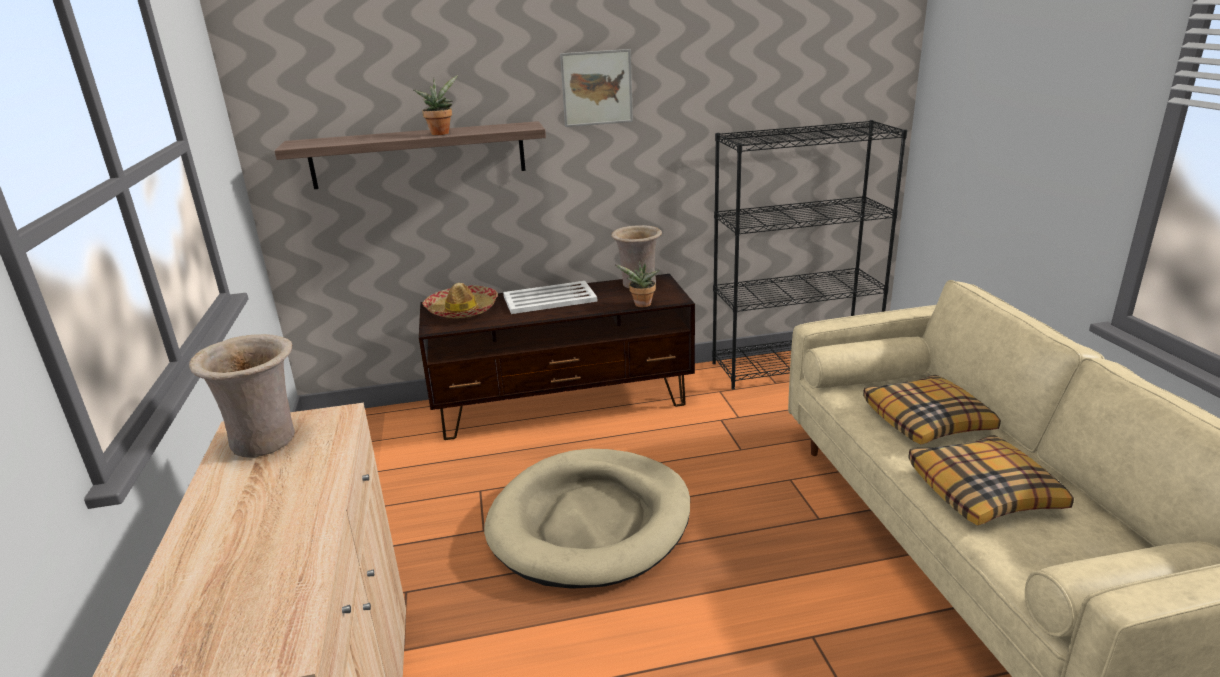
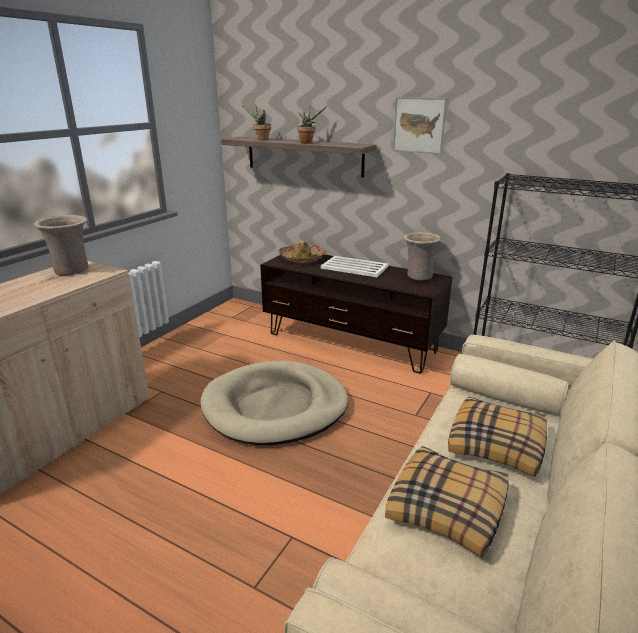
camera: 40 degrees right, 0 degrees up
(641, 305) = (397, 288): potted plant -> potted plant (261, 139)

